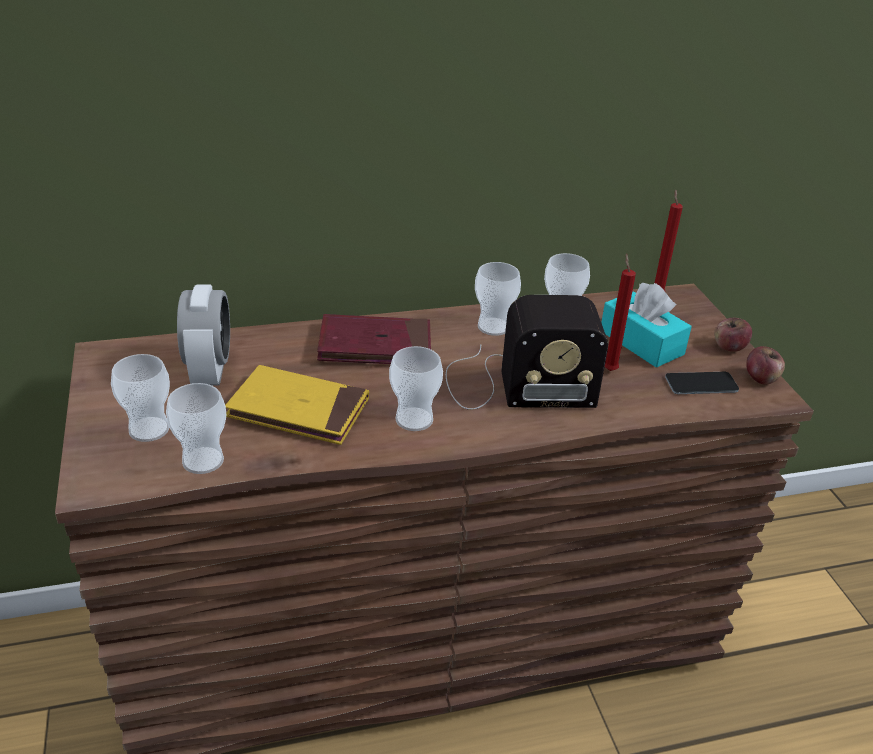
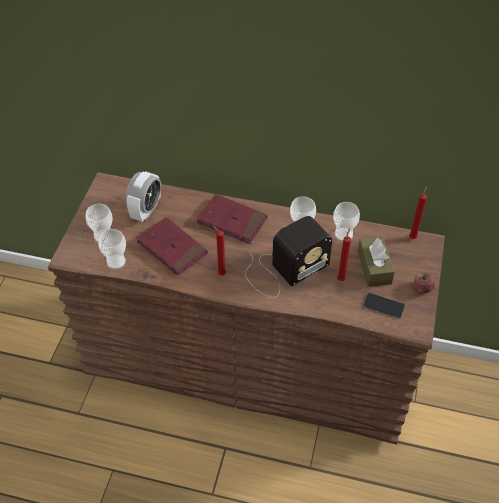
camera: 30 degrees right, 15 degrees up
(298, 410) = (172, 248): yellow book -> red book
(414, 419) = (220, 273): cup -> red candle
(514, 384) = (283, 270): radio -> radio turned 60 degrees counterclockwise
(641, 342) = (374, 267): turquoise tissue box -> brown tissue box
(761, 378) = (421, 315): apple -> none

